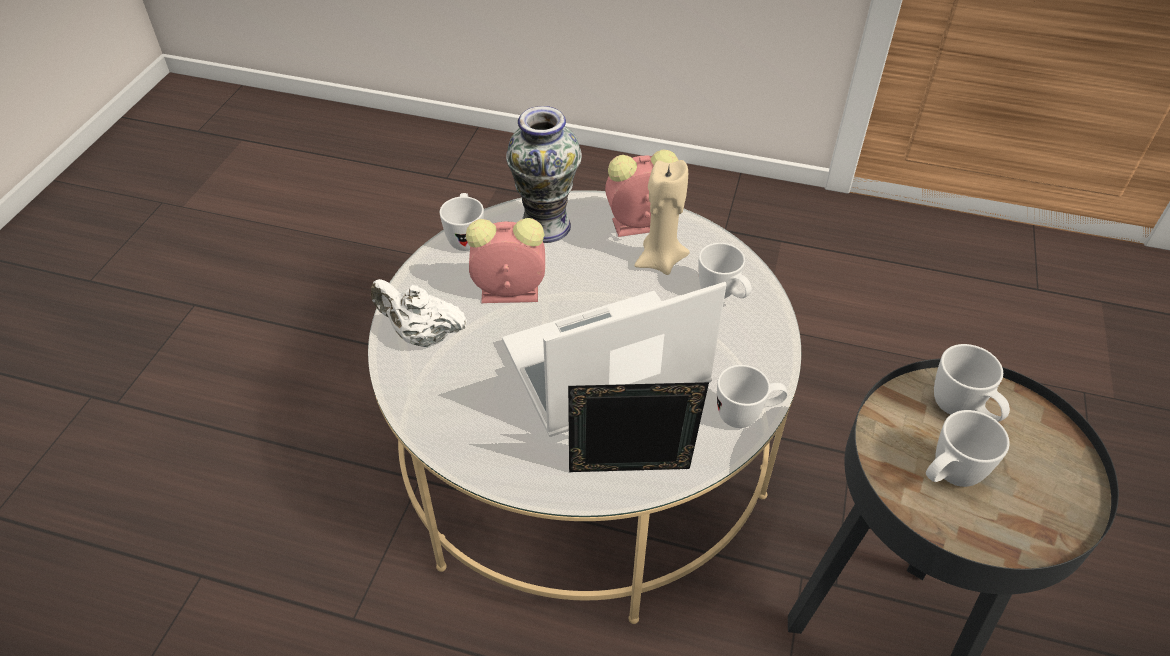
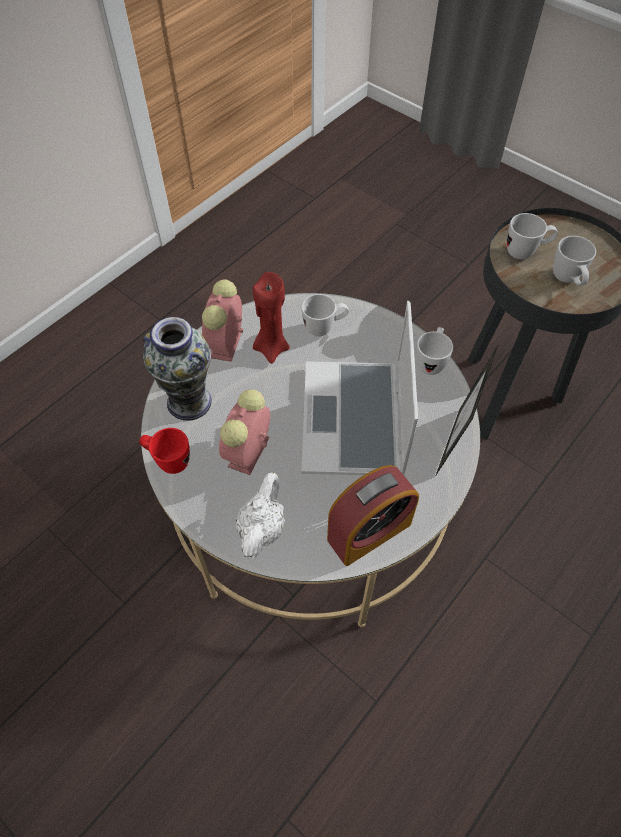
camera: 65 degrees left, 10 degrees up
(422, 335) = (262, 528): white teapot -> white teapot turned 150 degrees clockwise
(460, 429) = (369, 531): none -> alarm clock
(465, 237) = (168, 461): white mug -> red mug
(659, 261) = (271, 348): beige candle -> red candle

